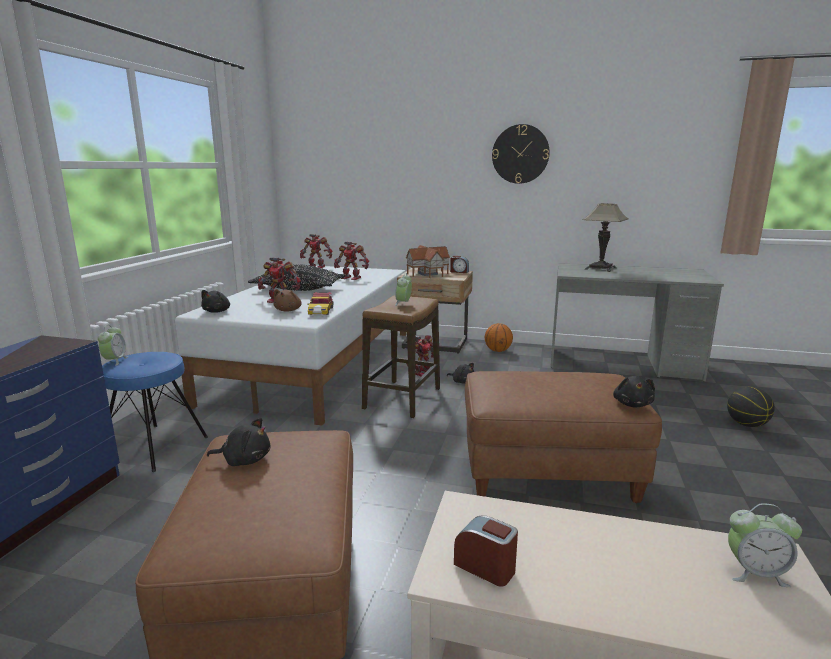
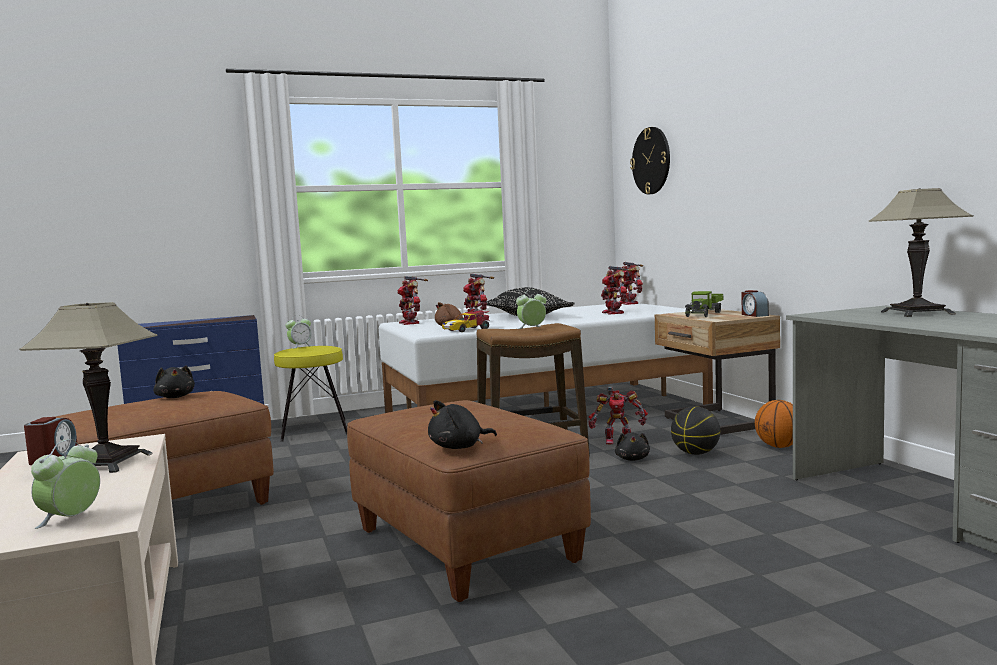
camera: 55 degrees right, 10 degrees down
(154, 446) = (315, 430): blue stool -> yellow stool
(217, 311) = (411, 323): black plush toy -> toy robot
(428, 273) = (704, 314): toy house -> toy truck
(520, 154) = (833, 124): wall clock -> wall clock (651, 160)
(548, 536) = (105, 463): none -> table lamp
(746, 424) = (906, 642): basketball -> basketball (695, 453)
(755, 573) = (70, 519): alarm clock -> alarm clock turned 45 degrees clockwise

